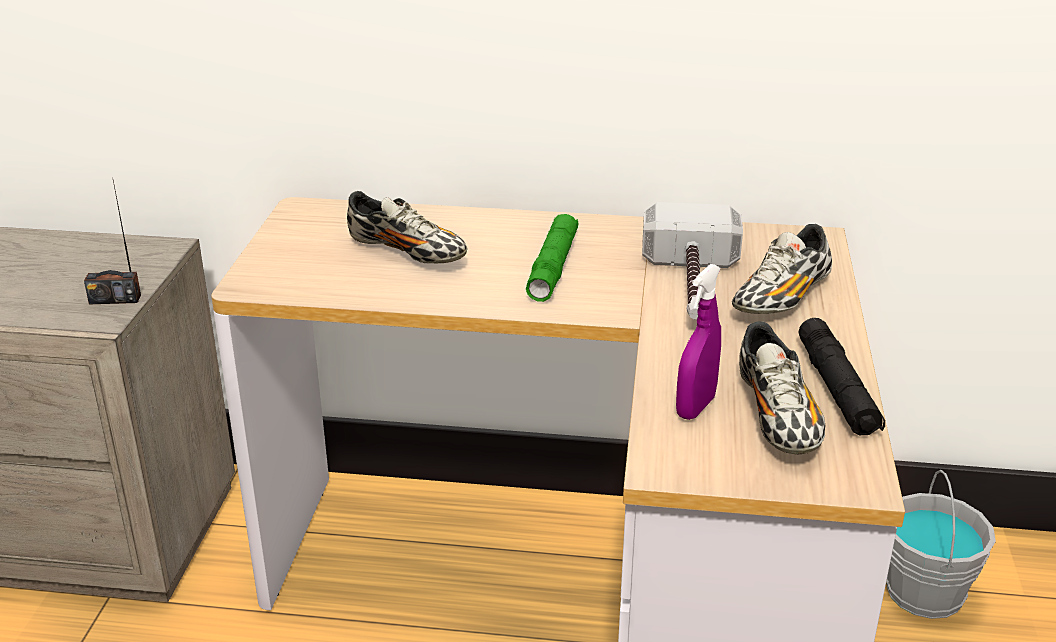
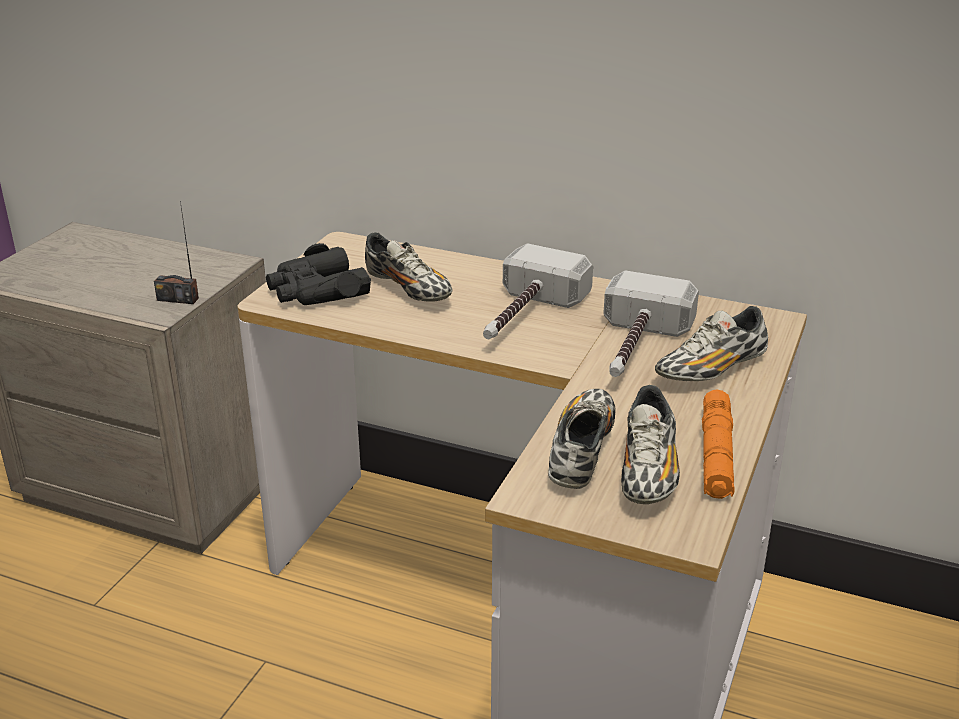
camera: 15 degrees right, 0 degrees up
(300, 267) = (317, 291): none -> black binoculars
(553, 267) = (524, 316): green flashlight -> hammer
(695, 407) = (581, 452): purple spray bottle -> shoe
(836, 389) = (716, 455): black flashlight -> orange flashlight
(925, 592) = (857, 666): grey bucket -> none

